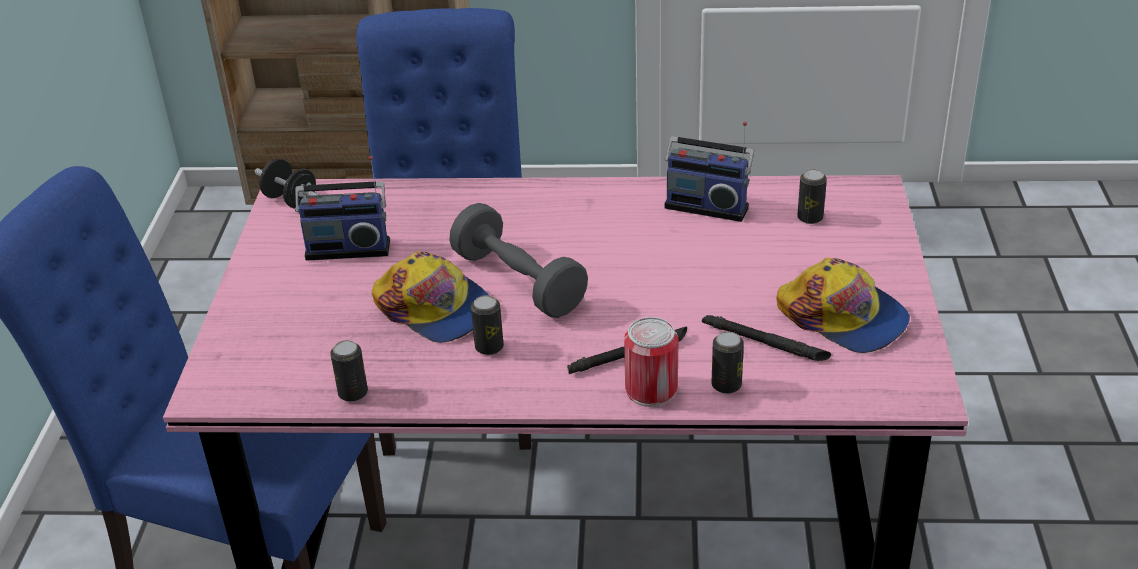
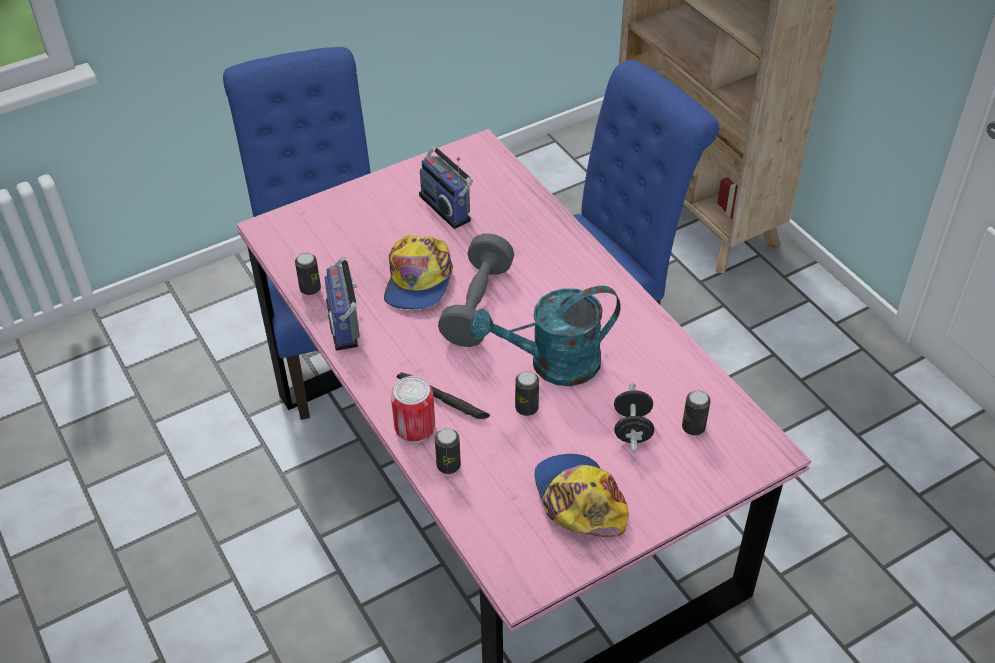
camera: 55 degrees right, 10 degrees up
(291, 200) = (475, 153): black dumbbell -> black dumbbell (632, 429)
(489, 347) = (398, 326): can -> can (526, 408)
(653, 266) = (552, 365): none -> turquoise watering can
(707, 205) = (655, 360): radio -> radio (346, 323)
(764, 342) = (512, 466): black flashlight -> none
(843, 317) = (579, 500): cap -> cap turned 150 degrees clockwise

